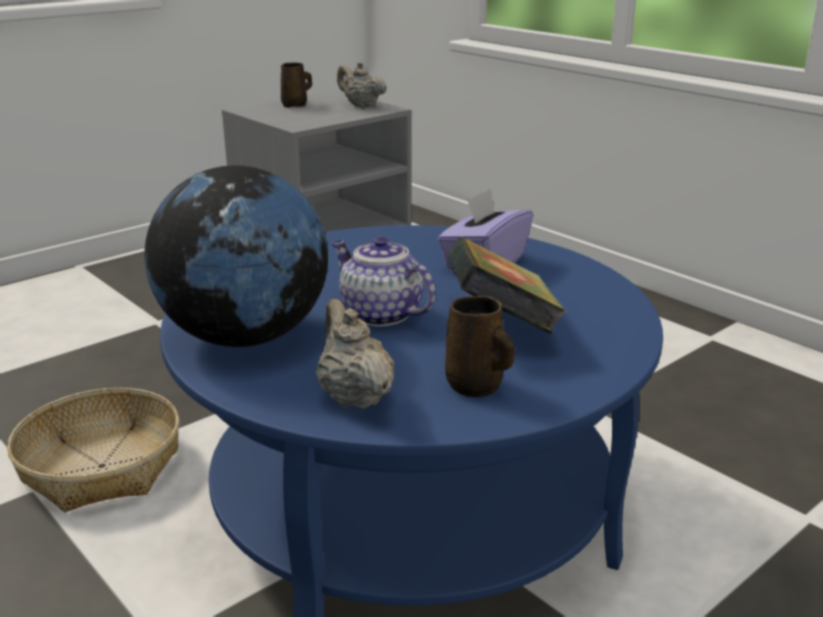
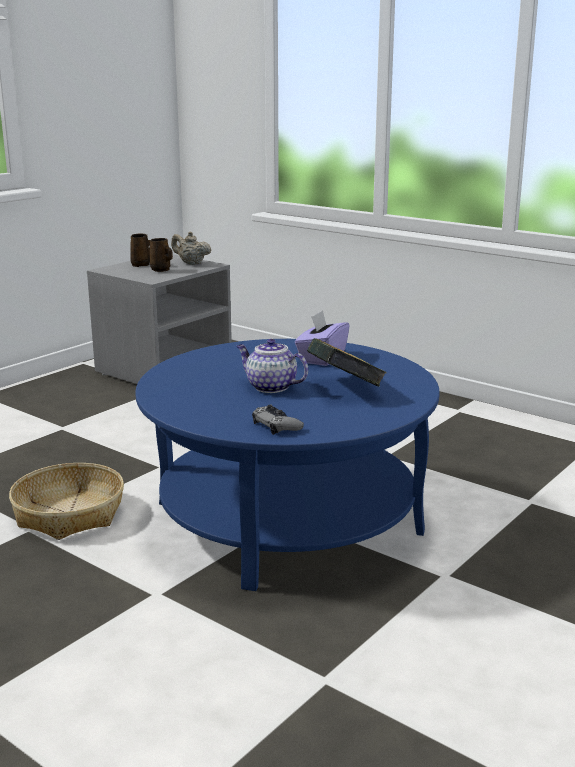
camera: 10 degrees left, 5 degrees down
(244, 337) = (195, 403): globe -> none
(354, 397) = (276, 425): beige teapot -> grey game controller
(476, 387) = (343, 416): brown mug -> brown mug (161, 270)

